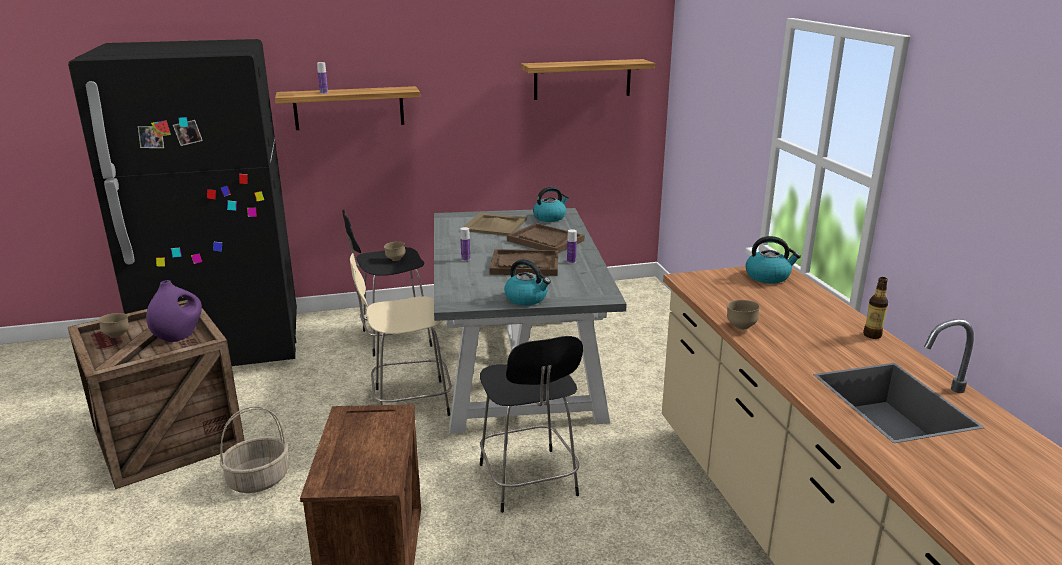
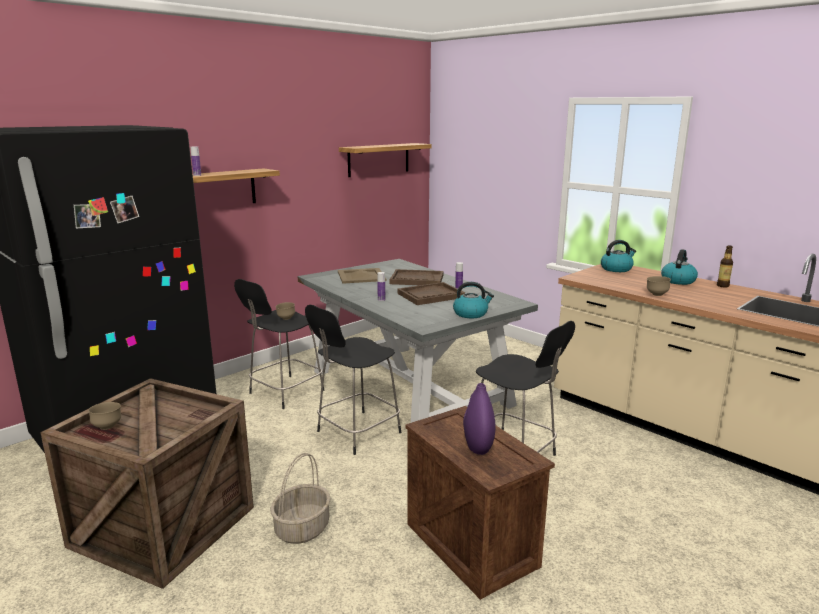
camera: 30 degrees left, 5 degrees down
(179, 336) = (180, 411): purple vase -> purple vase (477, 446)
(408, 402) = (356, 433): beige stool -> black stool
(550, 217) = (393, 266): kettle -> kettle (678, 280)

